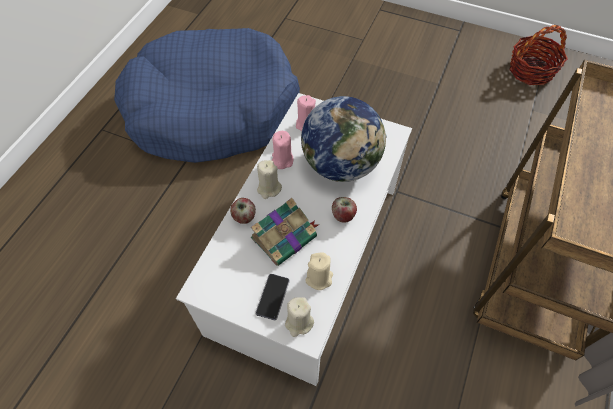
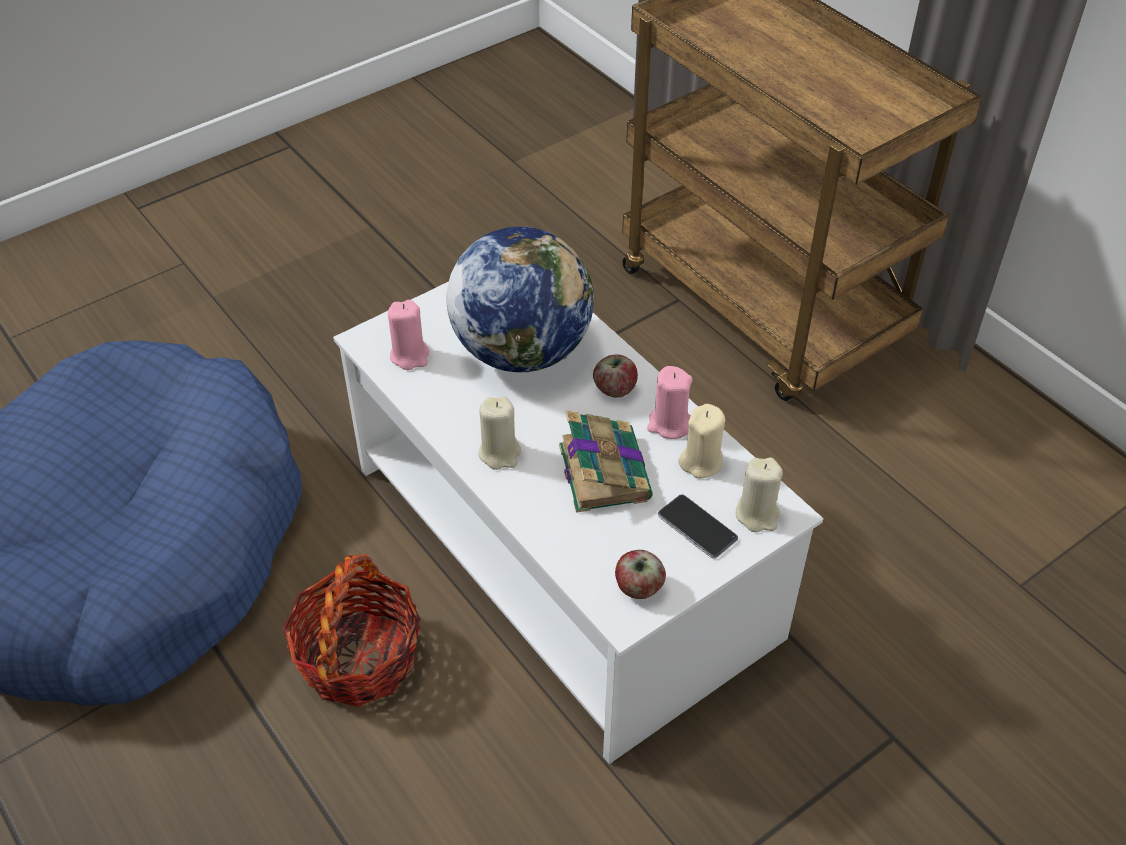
camera: 60 degrees left, 10 degrees down
(244, 217) = (530, 505): apple -> apple (638, 588)
(282, 160) = (457, 414): pink candle -> pink candle (669, 424)
(531, 71) = (444, 122): basket -> basket (358, 657)

